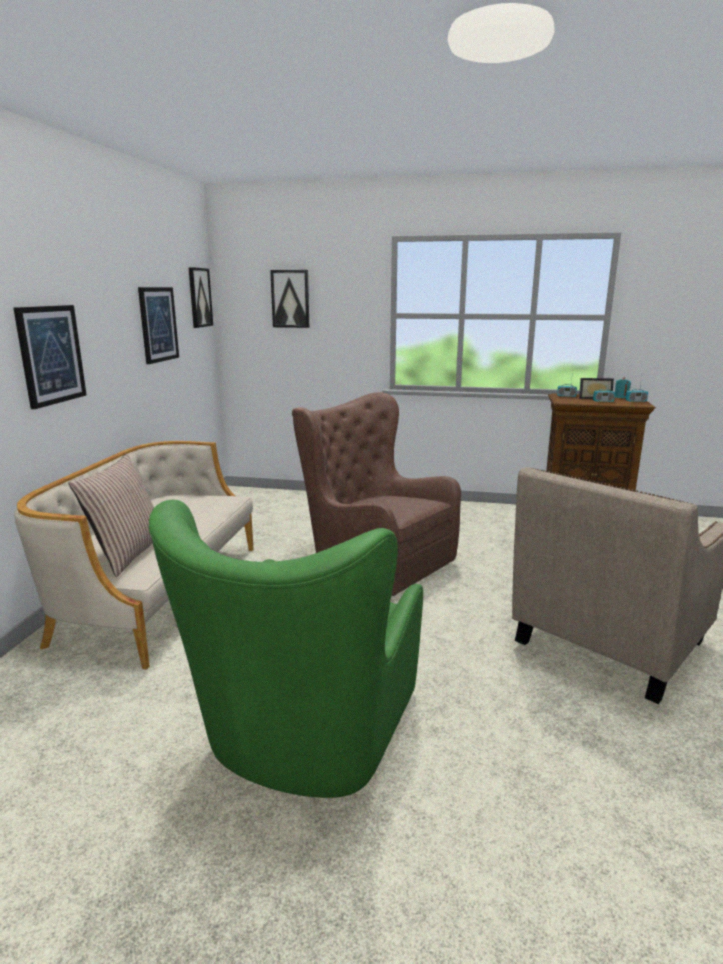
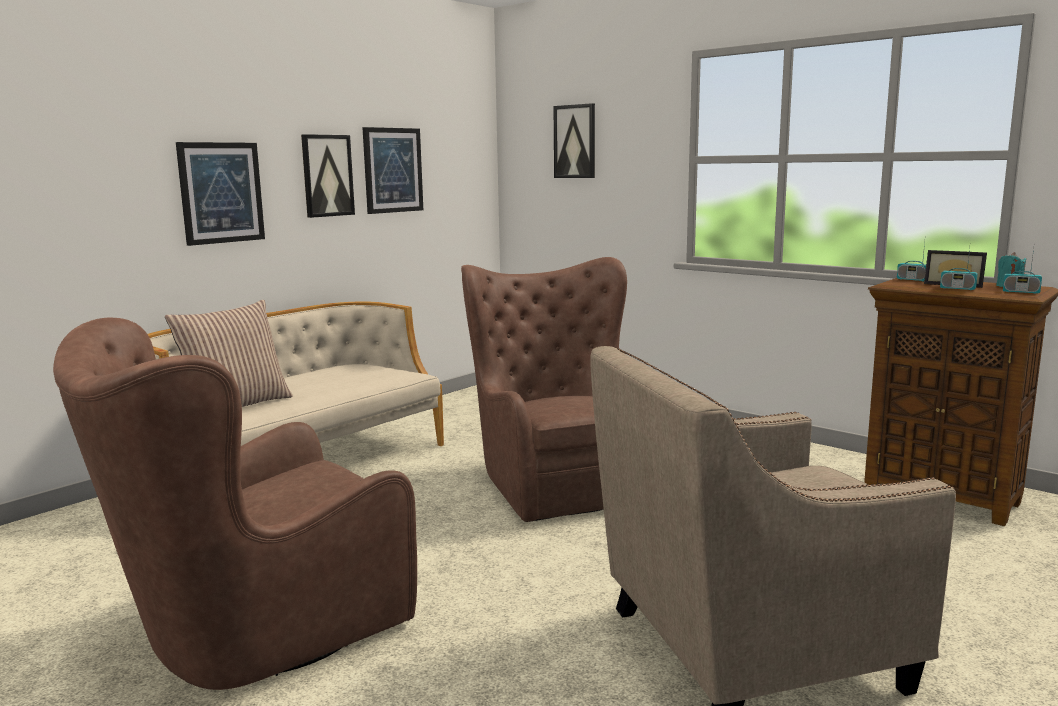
camera: 30 degrees right, 5 degrees down
(199, 297) = (471, 142): picture -> picture (327, 175)
(305, 739) = (252, 631): green armchair -> brown armchair

